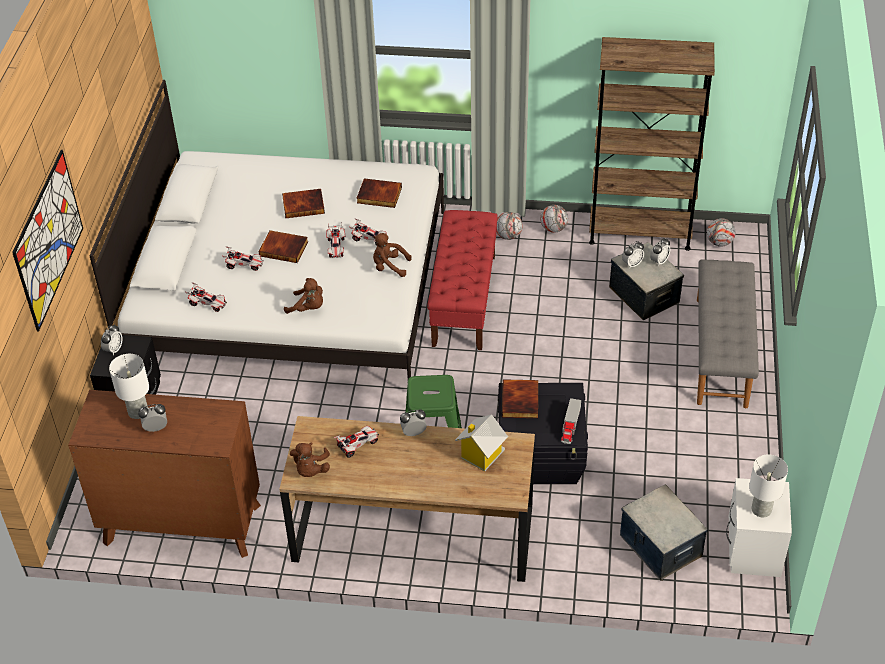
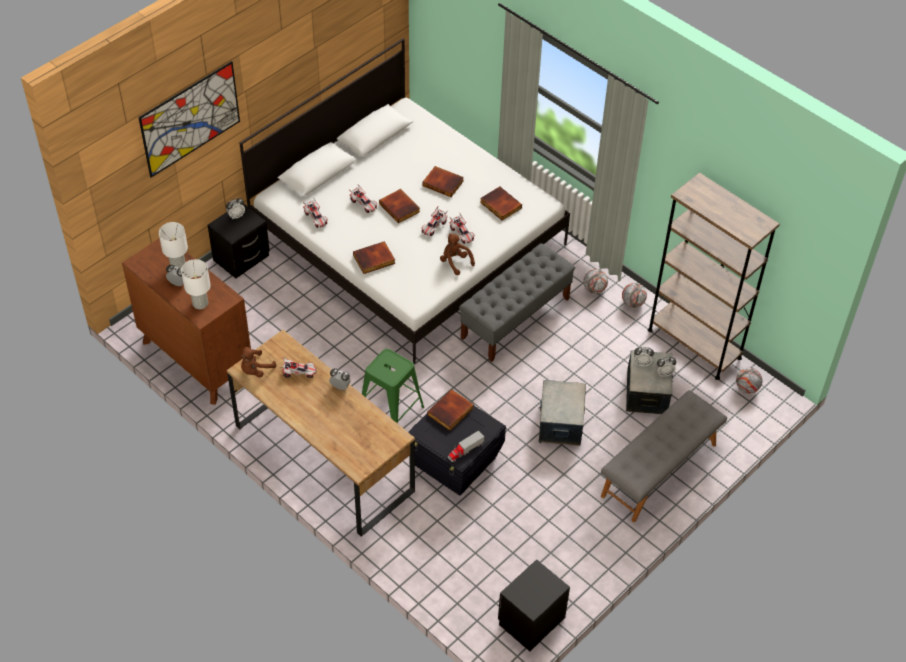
camera: 35 degrees right, 5 degrees up
(308, 308) = (374, 260): brown plush toy -> book
(464, 300) = (515, 318): red bench -> grey bench
(481, 455) = (366, 429): toy house -> none
(660, 546) = (471, 574): storage box -> storage box (560, 423)
(752, 549) = (530, 620): white nightstand -> black nightstand
(761, 510) = (529, 592): white table lamp -> white table lamp (200, 304)

